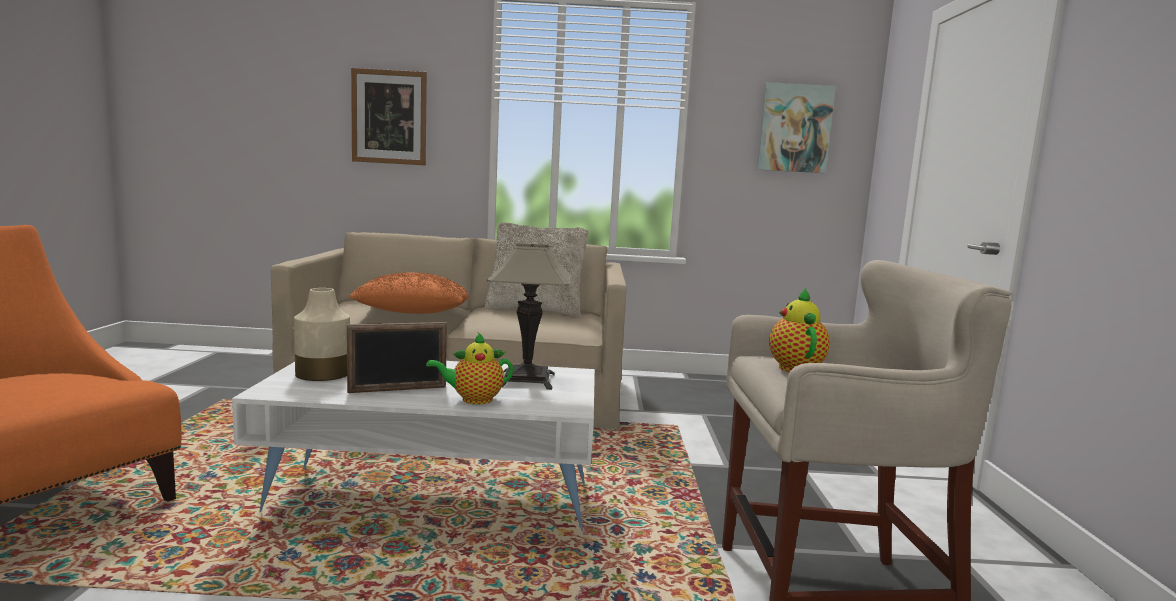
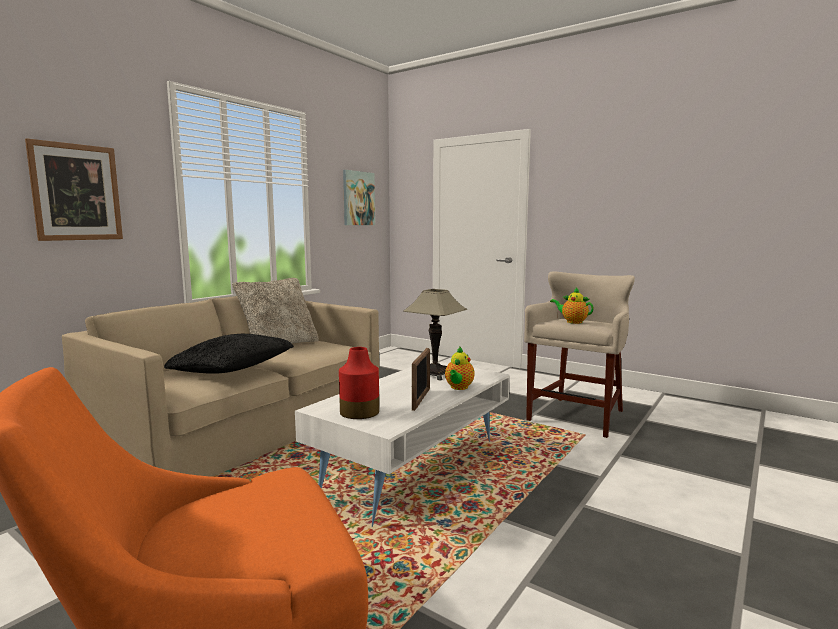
camera: 55 degrees left, 0 degrees up
(322, 373) = (359, 412): beige vase -> red vase
(414, 313) = (231, 370): orange pillow -> black pillow

